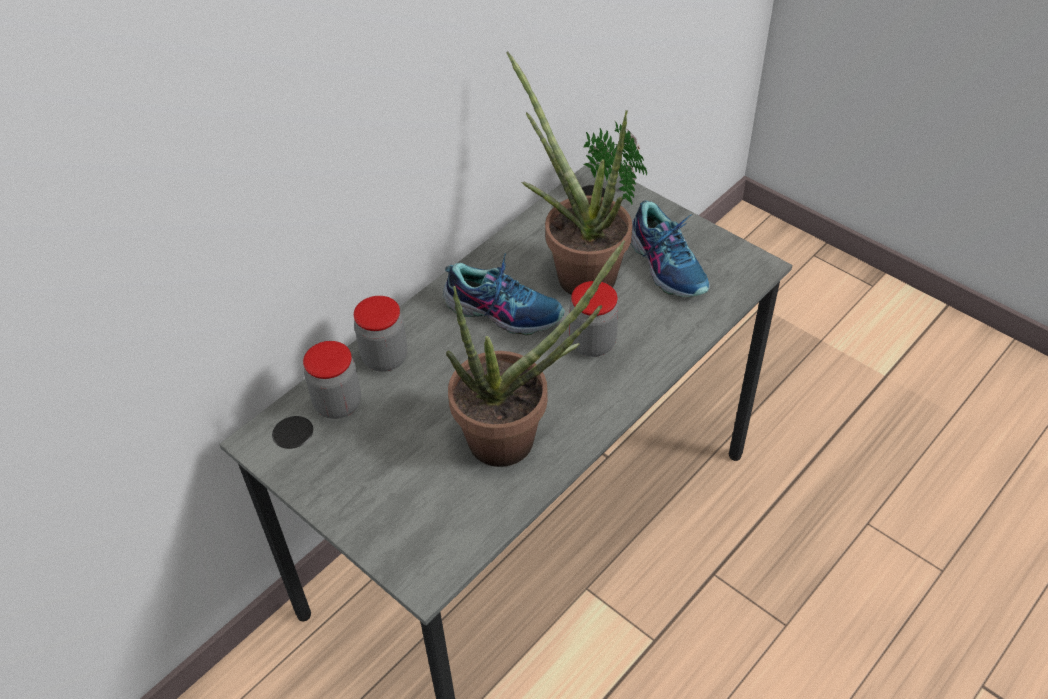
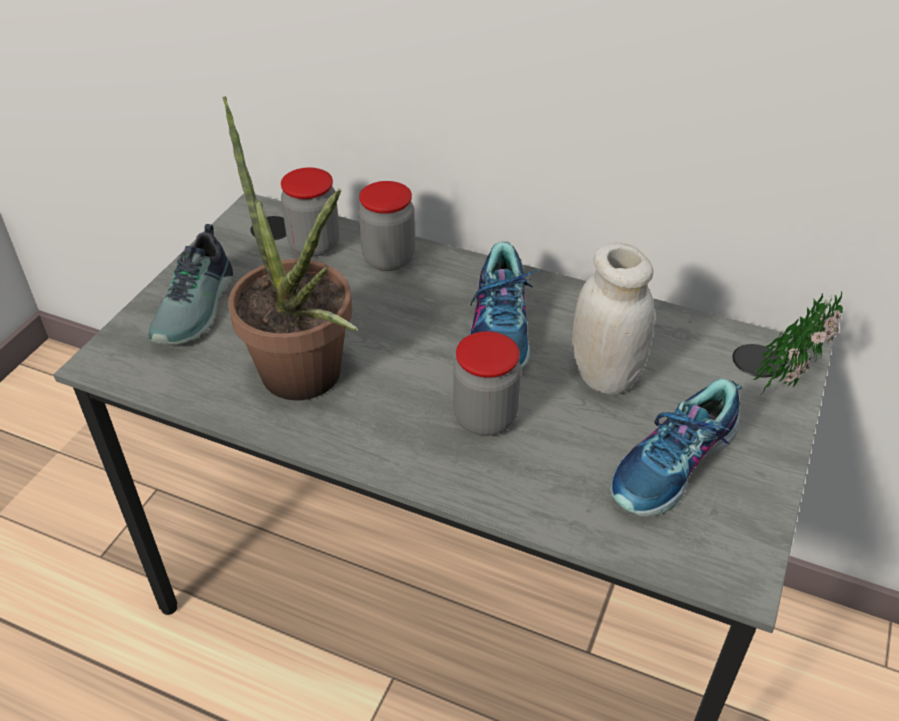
camera: 70 degrees right, 5 degrees down
(384, 501) = (198, 308): none -> shoe
(576, 271) = (604, 376): potted plant -> white jar

